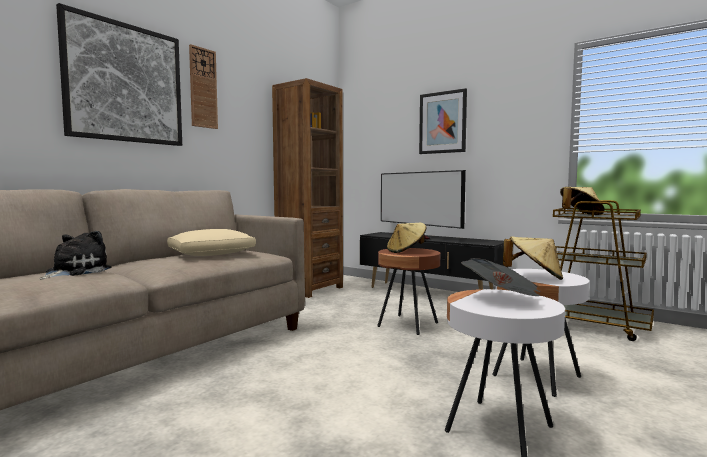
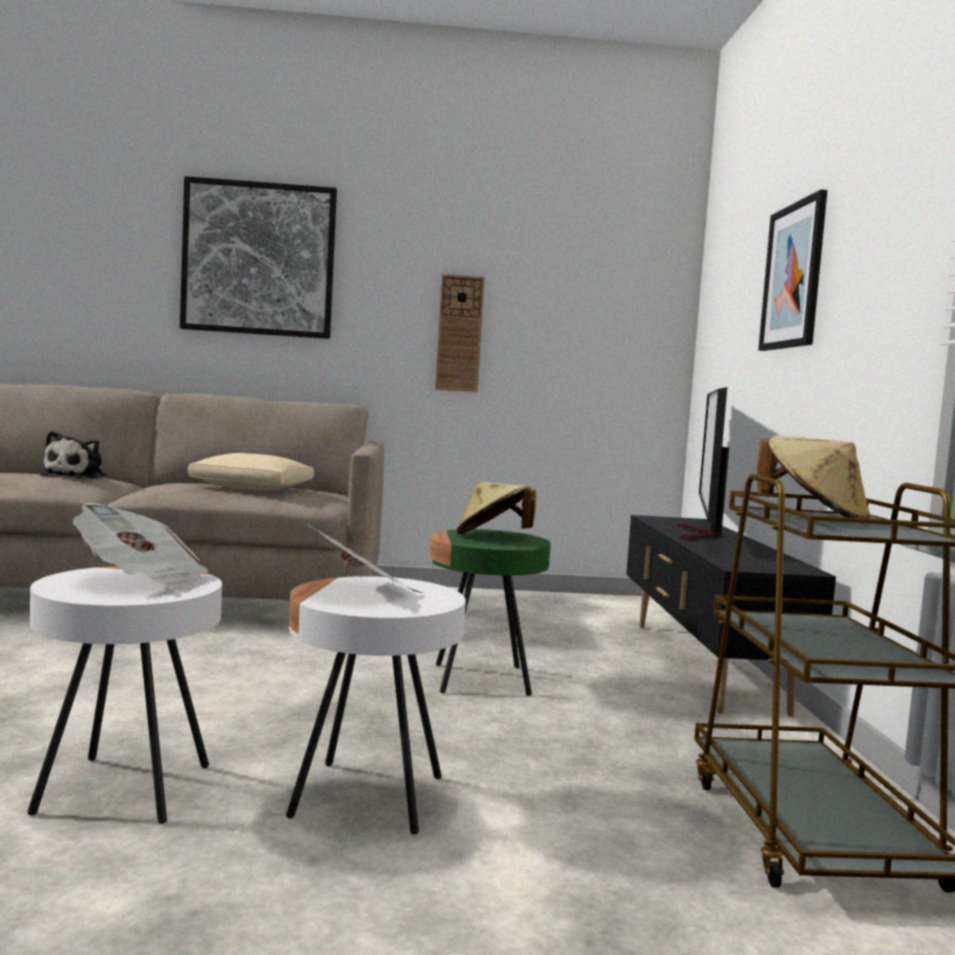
camera: 50 degrees right, 0 degrees up
(75, 271) = (78, 477): plush toy -> plush toy turned 120 degrees clockwise
(203, 88) = (376, 252): wall clock -> wall clock (459, 333)
(309, 289) = (541, 600): brown bookcase -> none
(408, 325) = (481, 679): brown side table -> green side table
(534, 277) = (357, 591): beige hat -> newspaper

